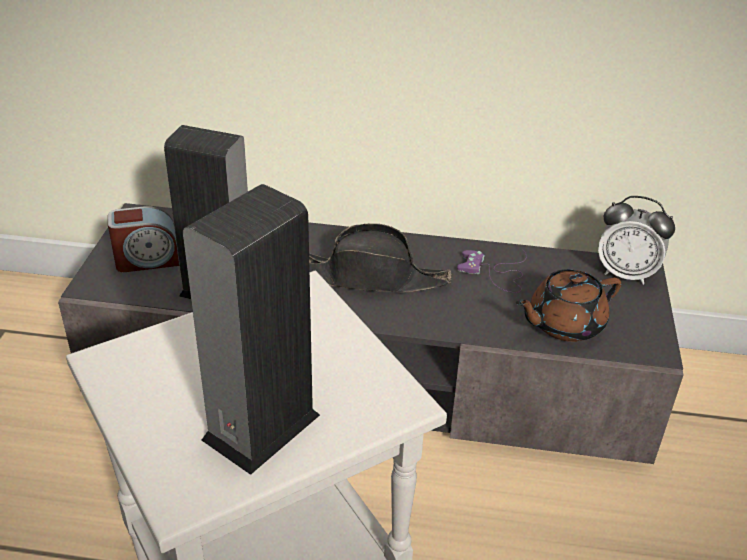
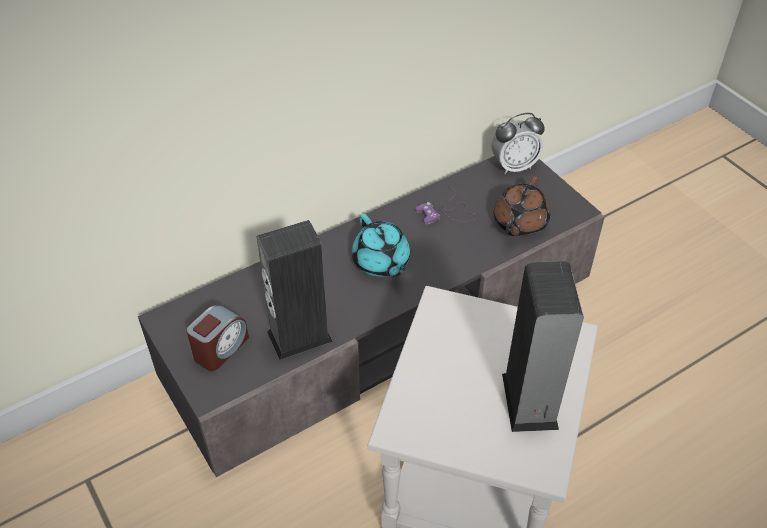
camera: 40 degrees left, 10 degrees up
(372, 277) = (381, 262): black hat -> turquoise teapot

